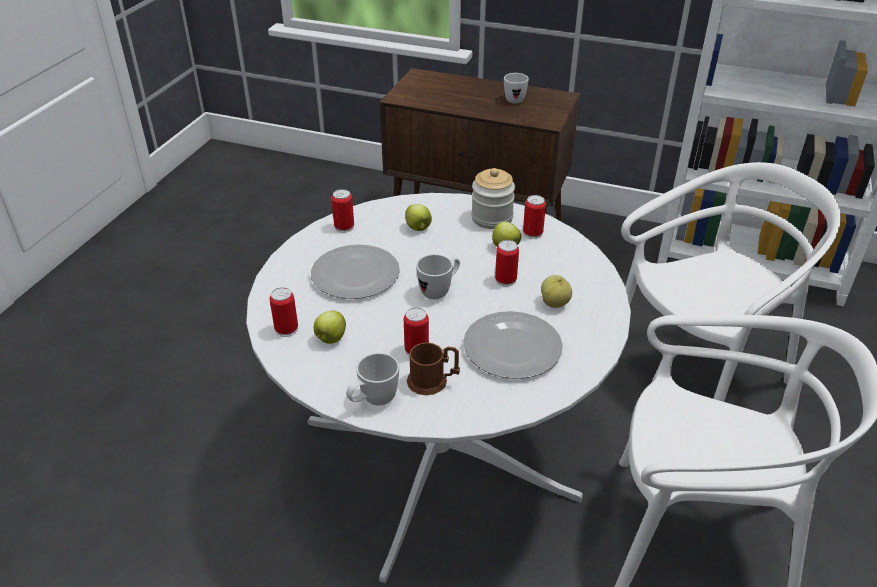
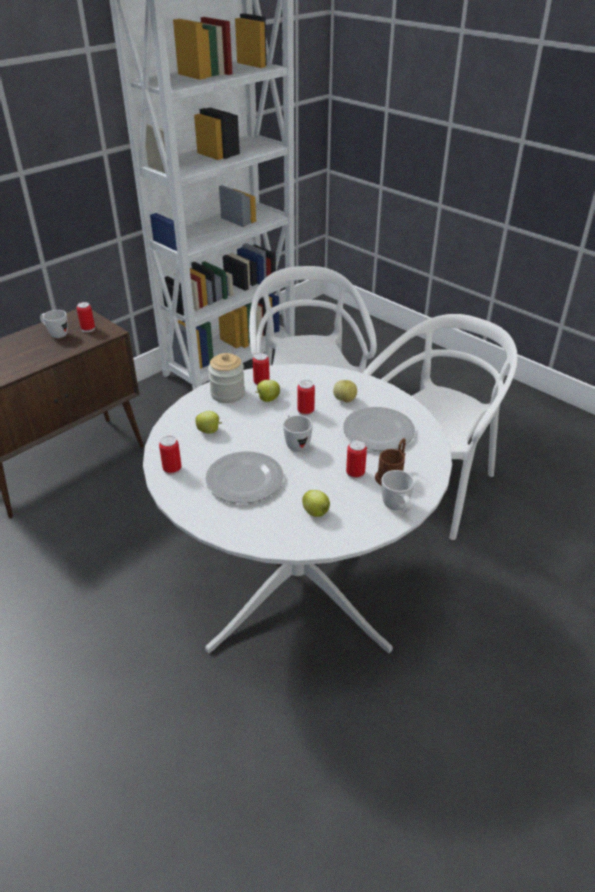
camera: 65 degrees left, 0 degrees up
(286, 329) = (288, 535): can -> can (88, 329)

